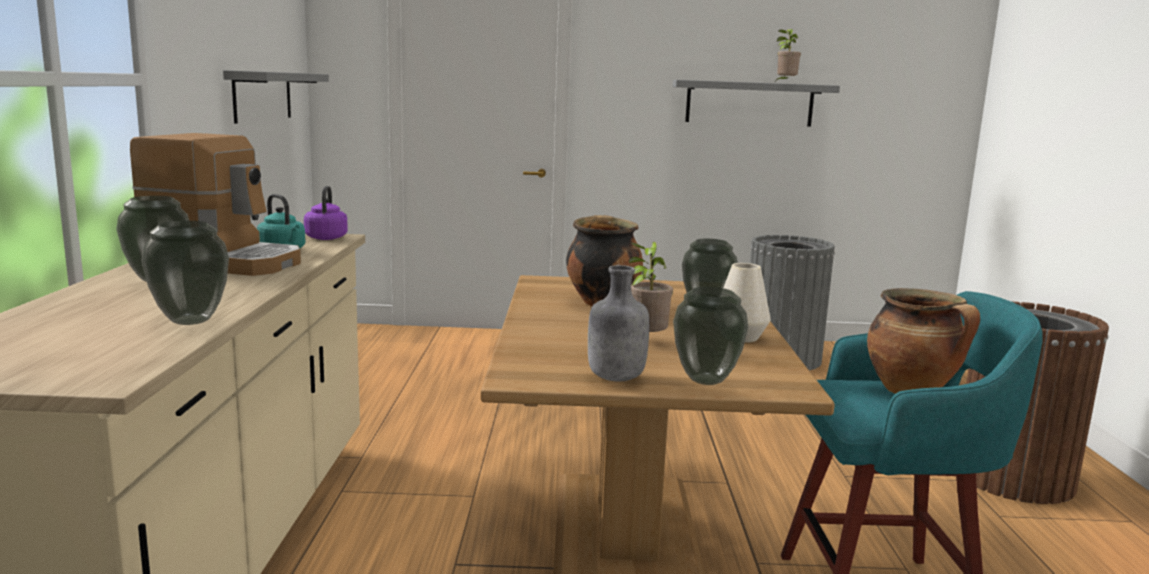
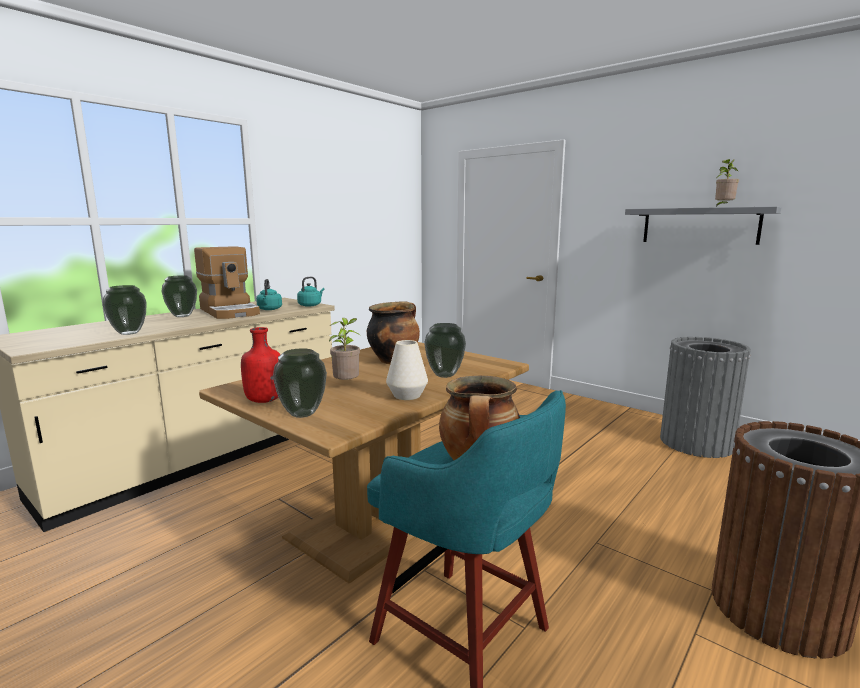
camera: 40 degrees right, 0 degrees up
(262, 96) = (368, 229): grey shelf -> none
(327, 237) = (311, 305): purple kettle -> turquoise kettle
(615, 378) = (263, 400): grey bottle -> red bottle

